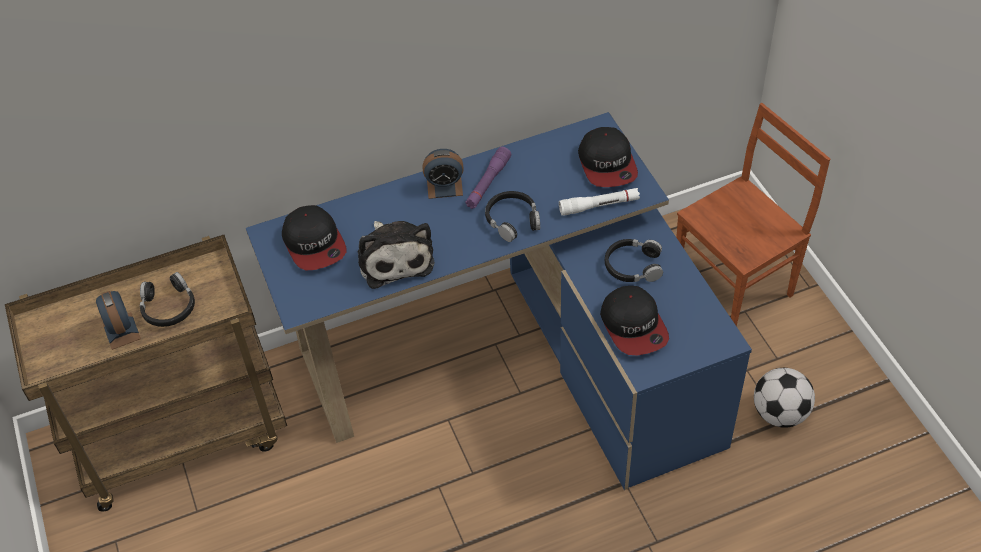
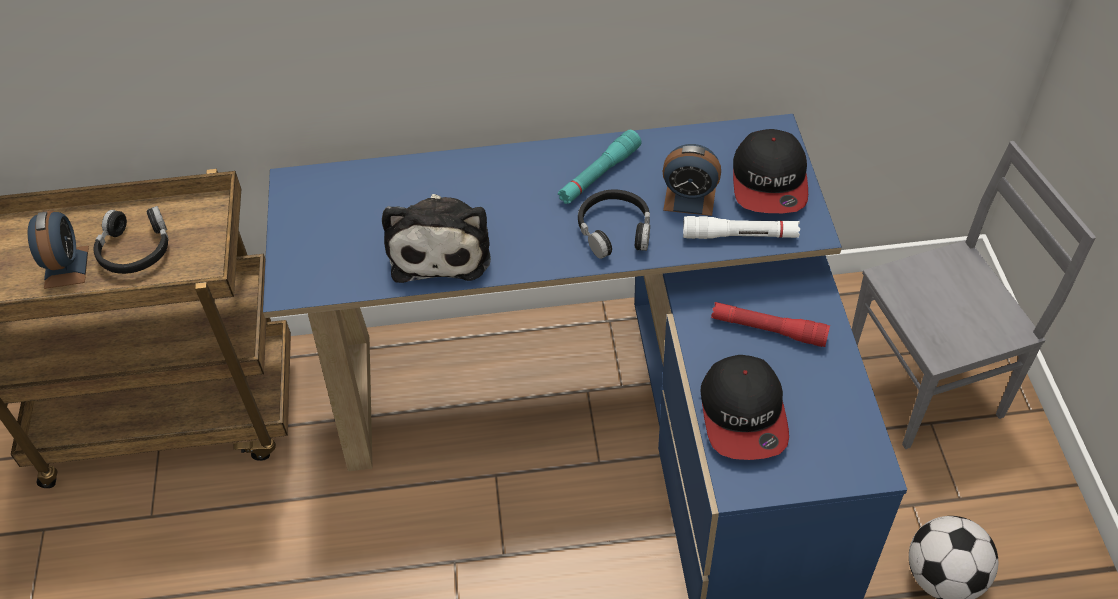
camera: 15 degrees right, 0 degrees up
(314, 244) = (346, 207): cap -> none
(444, 187) = (540, 168): alarm clock -> alarm clock (689, 199)
(488, 183) = (599, 174): purple flashlight -> turquoise flashlight
(633, 266) = (768, 329): black headphones -> red flashlight
(735, 285) = (927, 385): brown chair -> grey chair

